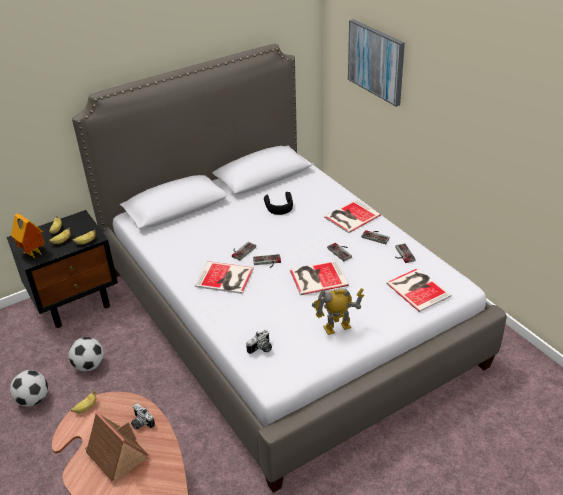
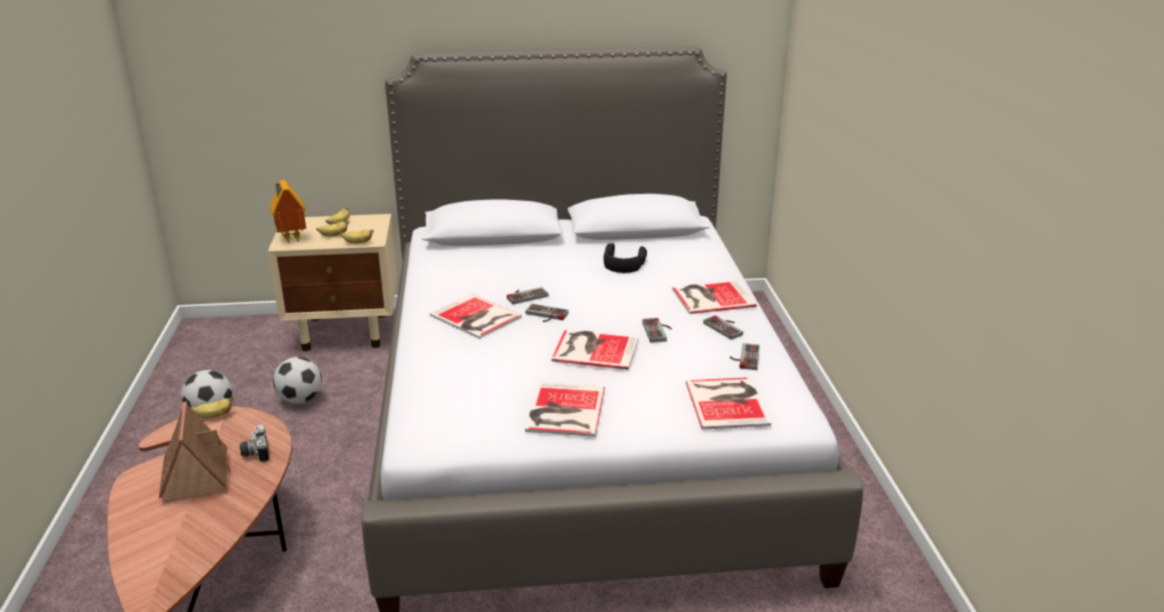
camera: 25 degrees right, 10 degrees down
(76, 302) = (346, 331): black nightstand -> beige nightstand
(261, 349) = (439, 402): camera -> none
(337, 328) = (563, 411): toy robot -> book
(376, 61) = (827, 86): picture -> none

